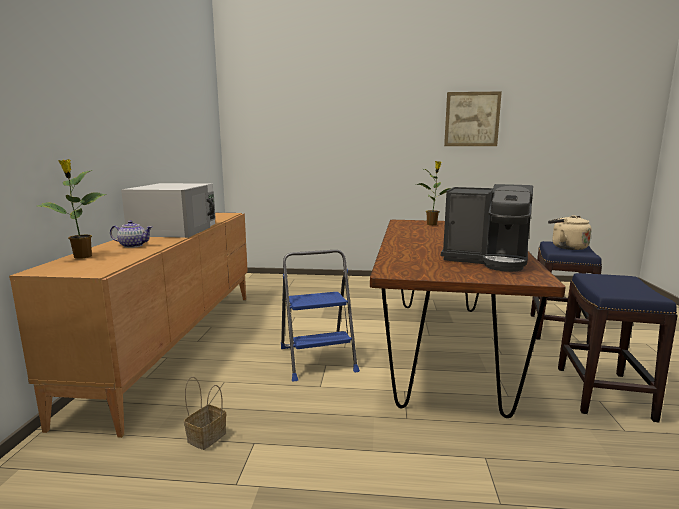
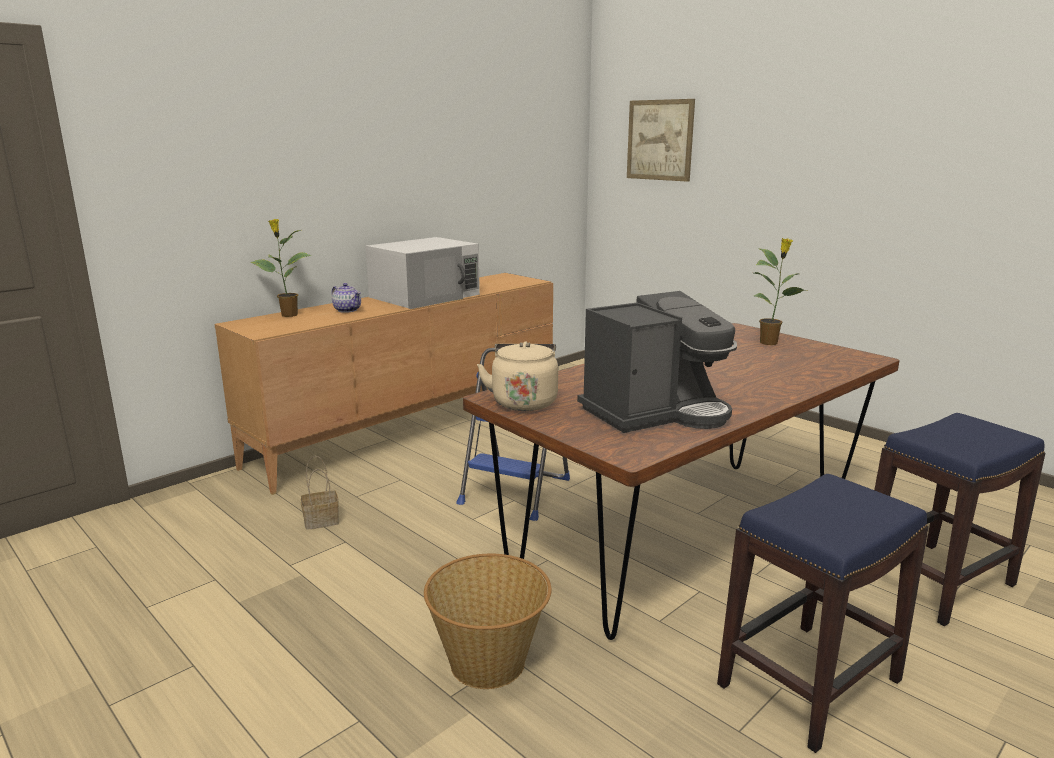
camera: 40 degrees right, 5 degrees up
(472, 119) = (975, 152): picture -> picture (660, 140)
(481, 468) = (489, 662): none -> basket
(487, 260) = (656, 413): coffee machine -> coffee machine turned 90 degrees counterclockwise
(566, 247) = (967, 433): beige kettle -> beige kettle (524, 401)

